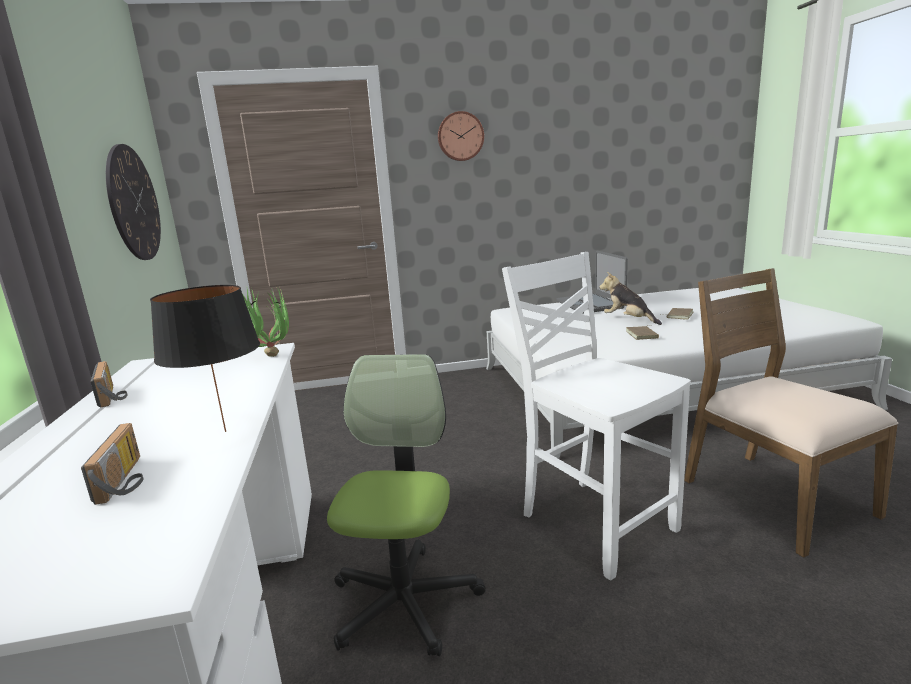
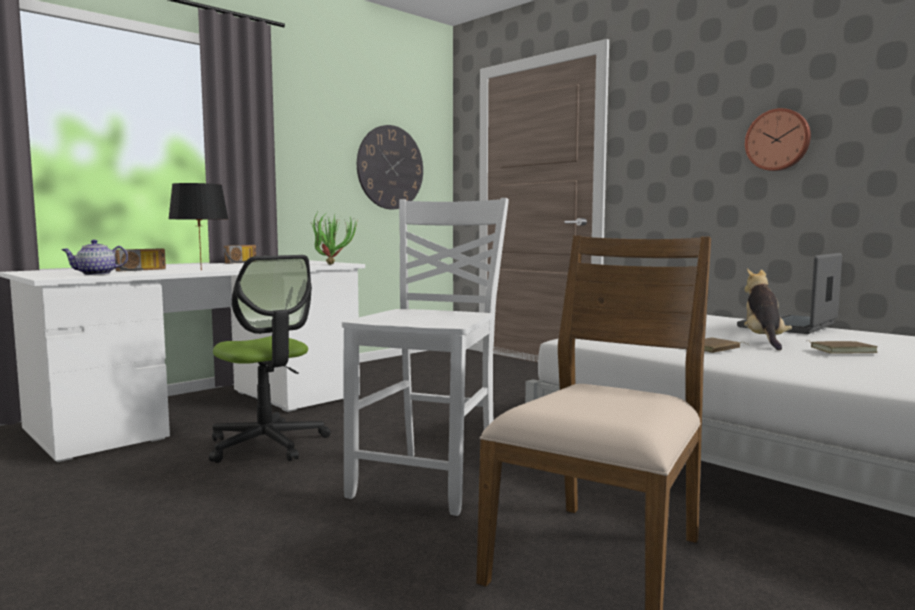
camera: 55 degrees right, 10 degrees down
(147, 528) = (95, 274): none -> teapot
(404, 601) = (267, 444): office chair -> office chair turned 75 degrees clockwise
(460, 136) = (681, 102): wall clock -> wall clock (778, 140)

